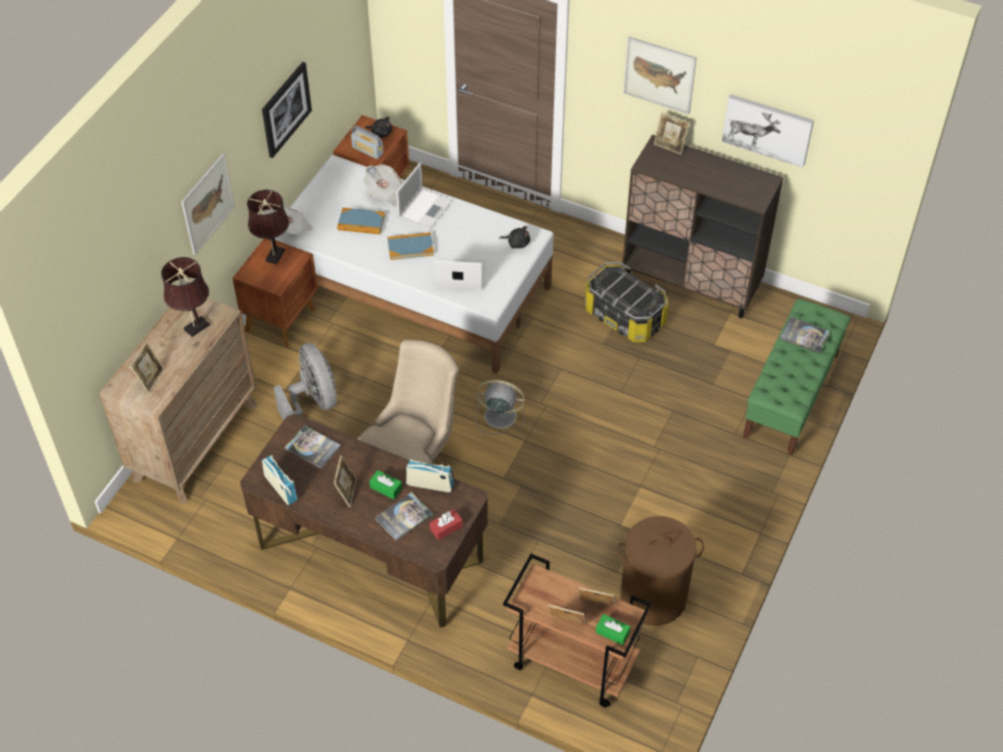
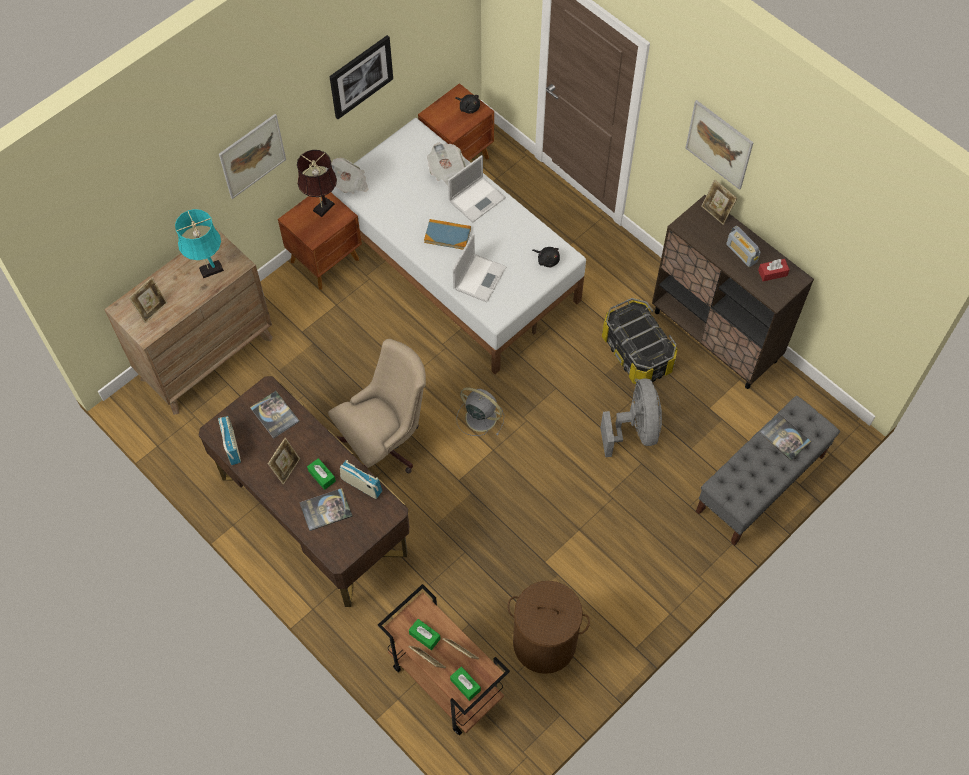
camera: 20 degrees right, 10 degrees up
(194, 328) = (209, 270): brown table lamp -> turquoise table lamp
(313, 402) = (321, 351): grey fan -> grey fan (635, 430)
(361, 223) = (413, 196): book -> none
(367, 150) = (449, 122): radio -> radio (741, 253)
(446, 528) = (358, 533): red tissue box -> red tissue box (772, 273)
(459, 275) = (480, 277): laptop -> laptop turned 90 degrees clockwise
(552, 602) = (424, 636): none -> green tissue box
(767, 129) = (807, 231): picture -> none
(791, 396) = (760, 484): green bench -> grey bench

